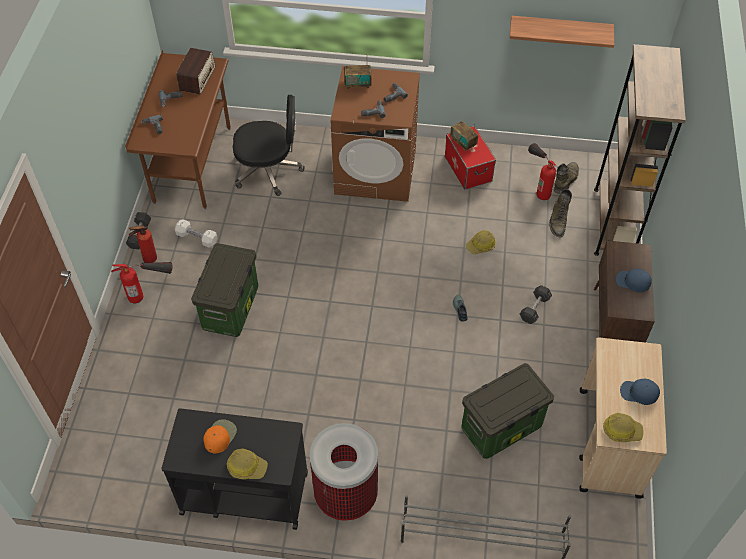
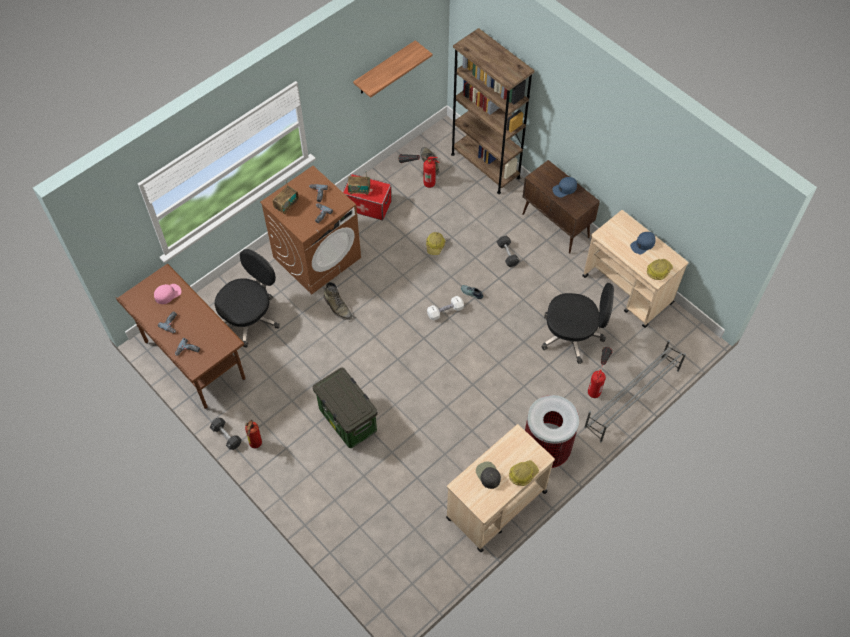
camera: 50 degrees left, 5 degrees up
(150, 293) = (286, 462): fire extinguisher -> fire extinguisher (597, 382)
(197, 78) = (167, 294): radio -> pink cap
(197, 238) = (266, 402): white dumbbell -> white dumbbell (445, 311)
(219, 436) = (488, 475): orange cap -> black cap
(243, 492) = (496, 505): black cart -> beige cart
(501, 429) = (572, 335): storage box -> black office chair
(558, 221) = (456, 191): green boot -> green boot (337, 307)

